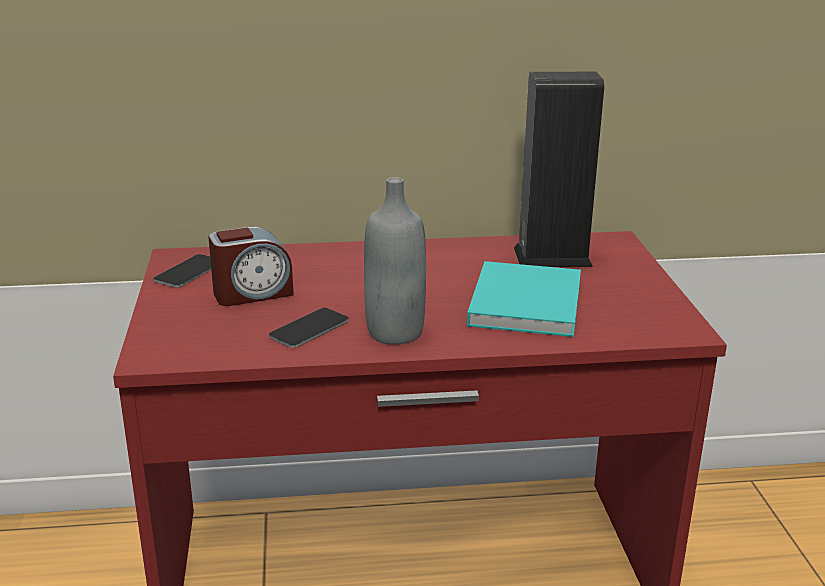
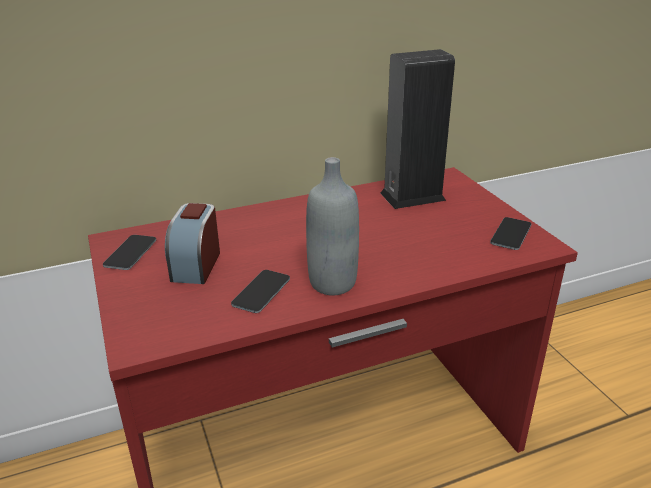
camera: 15 degrees left, 5 degrees up
(252, 293) = (196, 265): alarm clock -> alarm clock turned 135 degrees clockwise
(526, 301) = (416, 238): turquoise book -> none
(651, 313) = (511, 234): none -> phone

